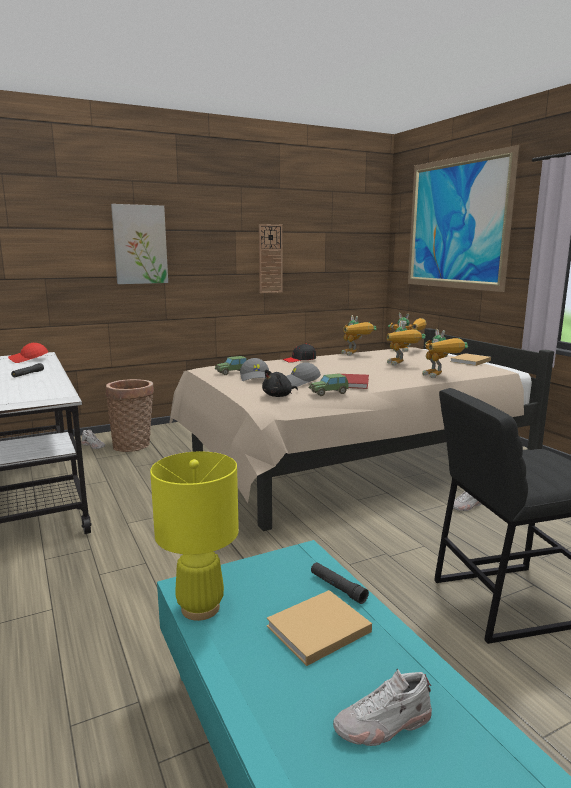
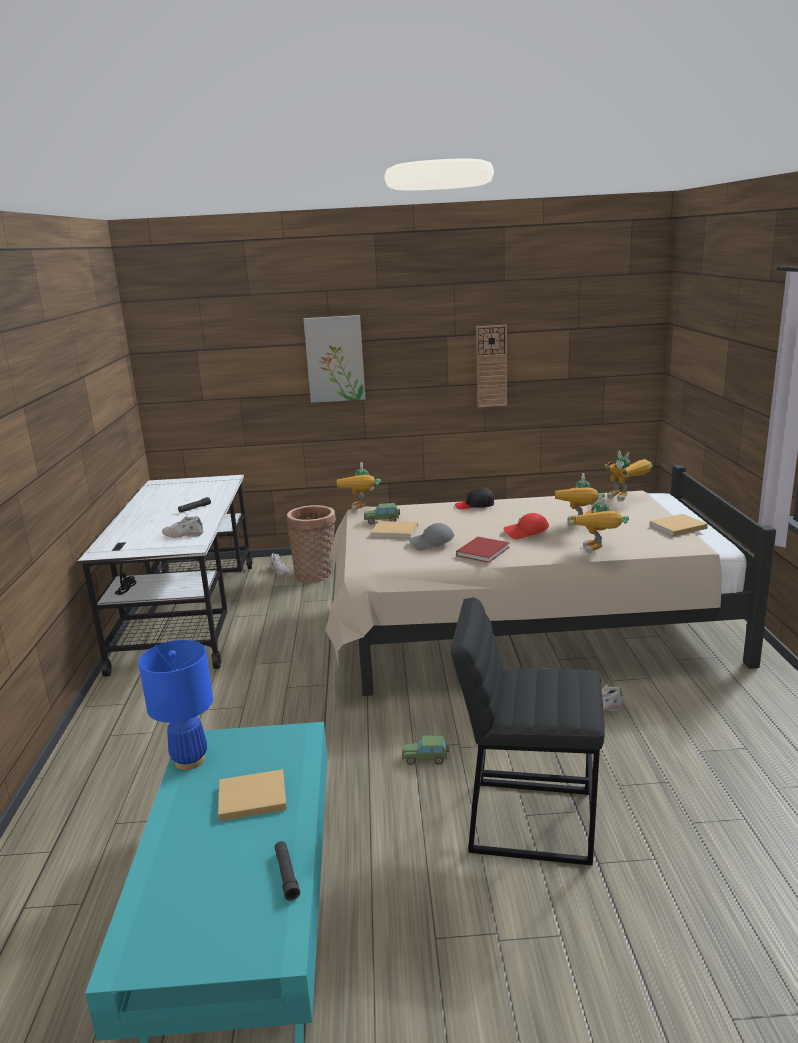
camera: 25 degrees right, 5 degrees up
(28, 360) = (212, 486): red cap -> red cap (525, 533)
(200, 608) = (190, 760): yellow table lamp -> blue table lamp
(256, 378) = (396, 532): grey cap -> beige book
(279, 396) = (389, 562): black plush toy -> none
(329, 393) = (443, 564): toy car -> toy car (425, 758)
(337, 587) = (298, 768): black flashlight -> black flashlight (286, 875)
(355, 355) = (550, 501): toy robot -> toy robot (362, 510)
(383, 725) = (228, 873): white shoe -> white shoe (182, 535)
(456, 223) = (722, 329): picture -> none

